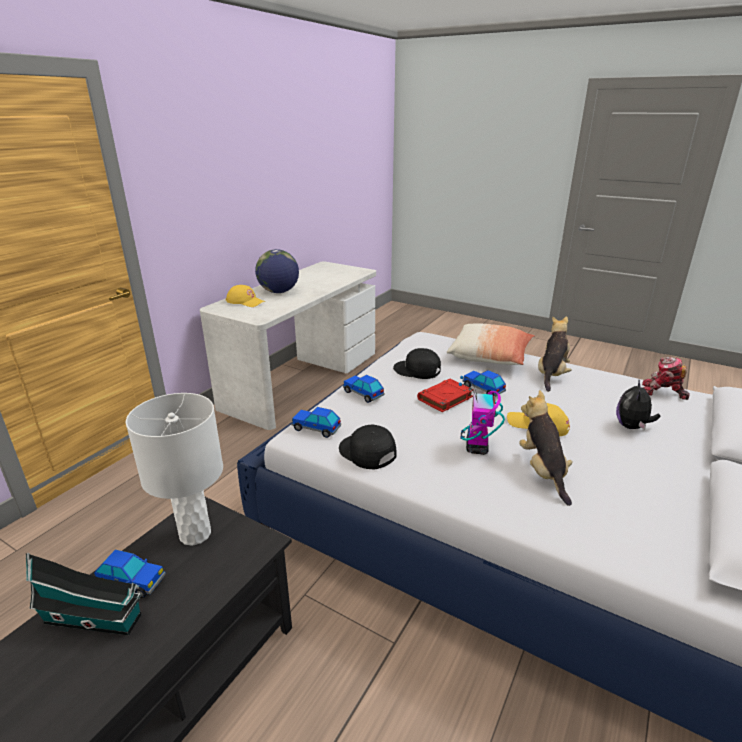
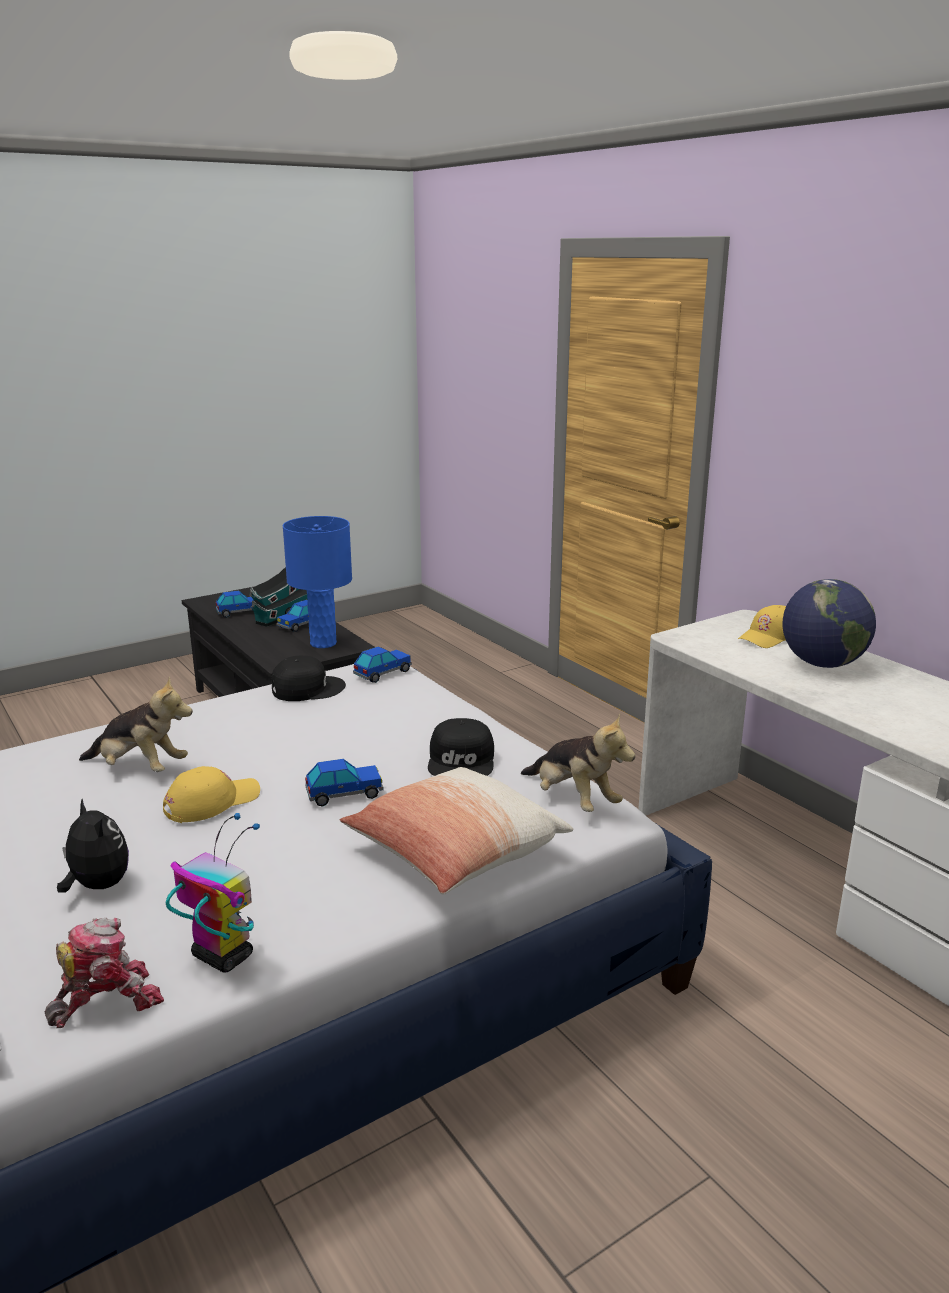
camera: 115 degrees right, 5 degrees down
(195, 534) = (323, 643): white table lamp -> blue table lamp
(363, 394) = (432, 710): toy car -> toy car (240, 612)
(417, 370) = (462, 761): black cap -> black cap turned 135 degrees clockwise
(445, 398) = (358, 760): red book -> none
(477, 447) = (231, 745): toy robot -> toy robot (221, 956)
(551, 374) = (318, 890): plush toy -> plush toy (573, 800)

